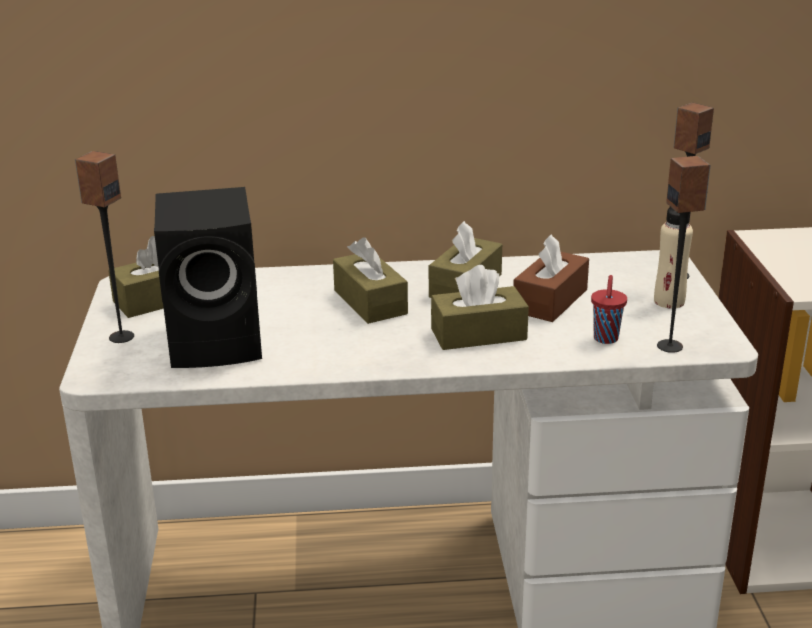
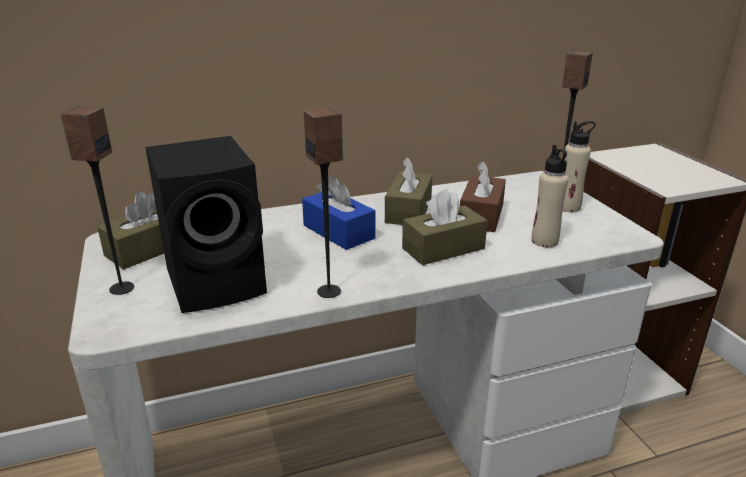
camera: 15 degrees left, 0 degrees up
(370, 302) = (338, 232): brown tissue box -> blue tissue box
(605, 339) = (544, 241): red cup -> beige bottle
(670, 346) = (596, 241): speaker -> speaker (329, 291)

